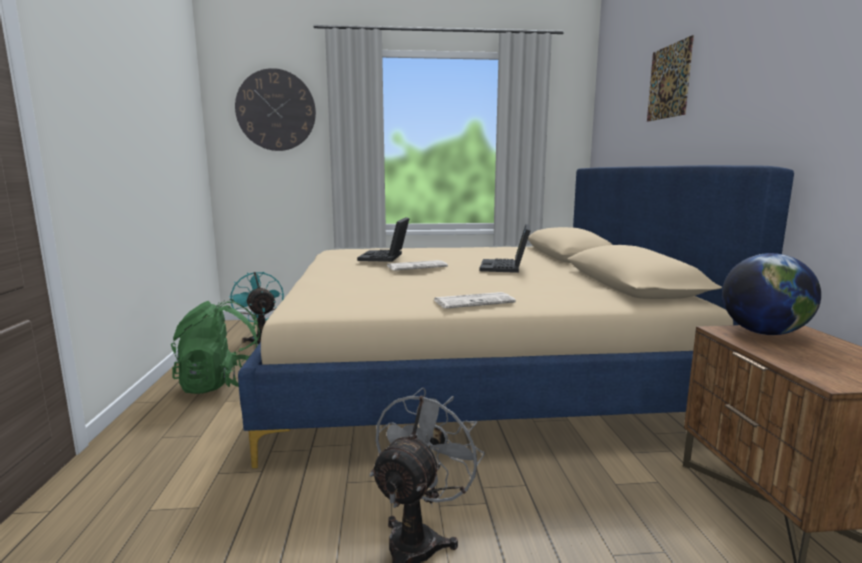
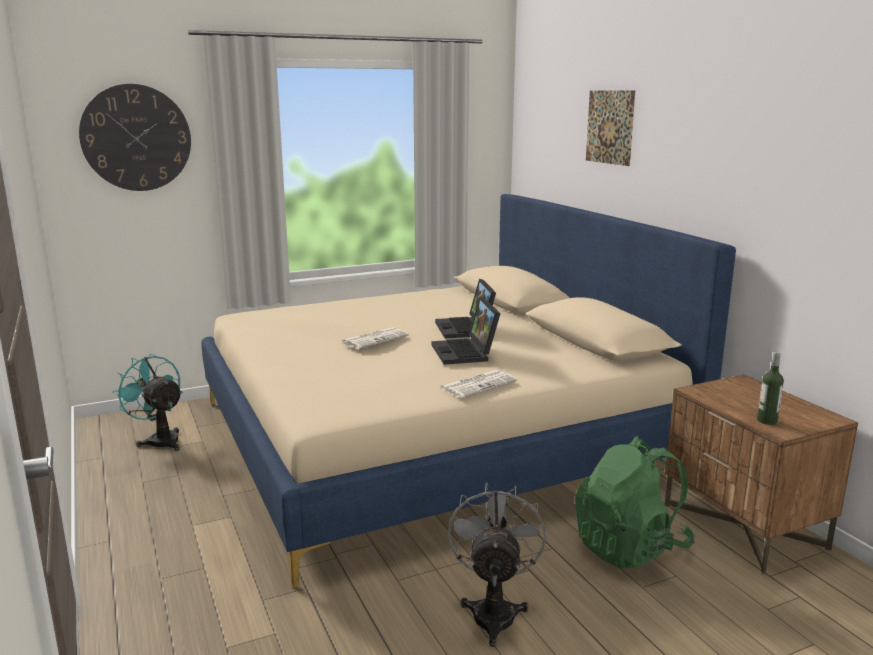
camera: 20 degrees left, 5 degrees up
(223, 385) = (171, 507): green backpack -> green backpack (630, 547)
(385, 257) = (325, 327): laptop -> laptop (466, 353)
(763, 333) = (723, 389): globe -> none
(814, 368) = (767, 421): none -> bottle

